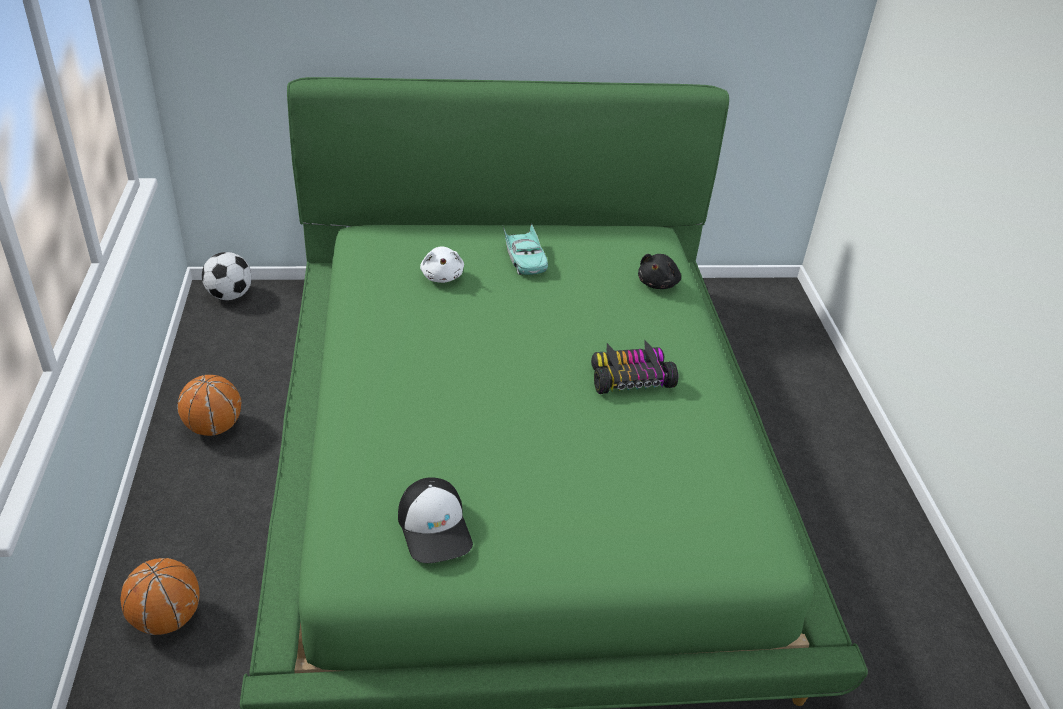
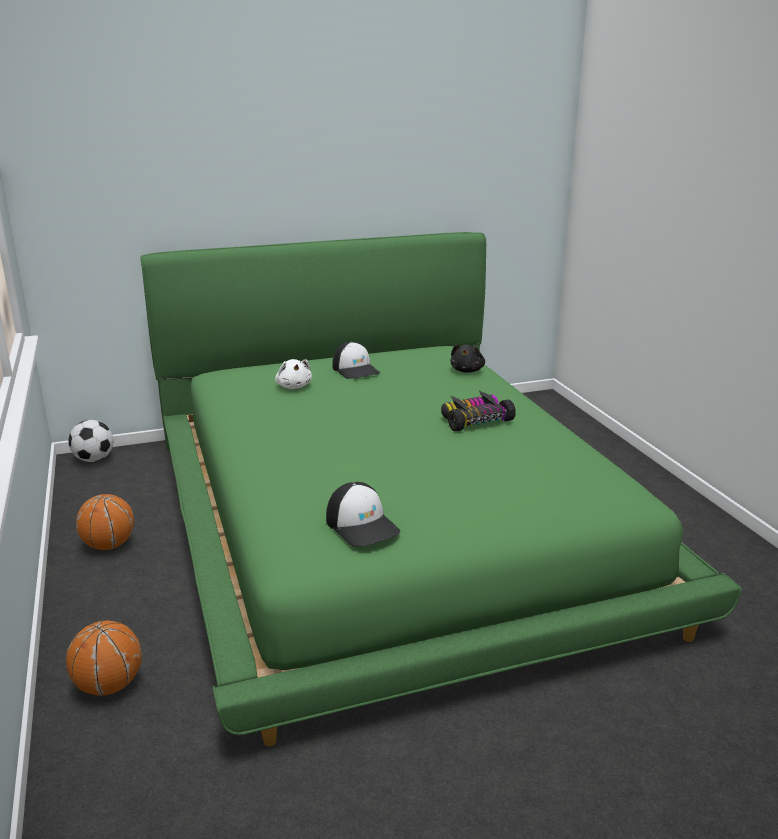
camera: 10 degrees left, 15 degrees down
(524, 259) = (356, 370): turquoise toy car -> cap

